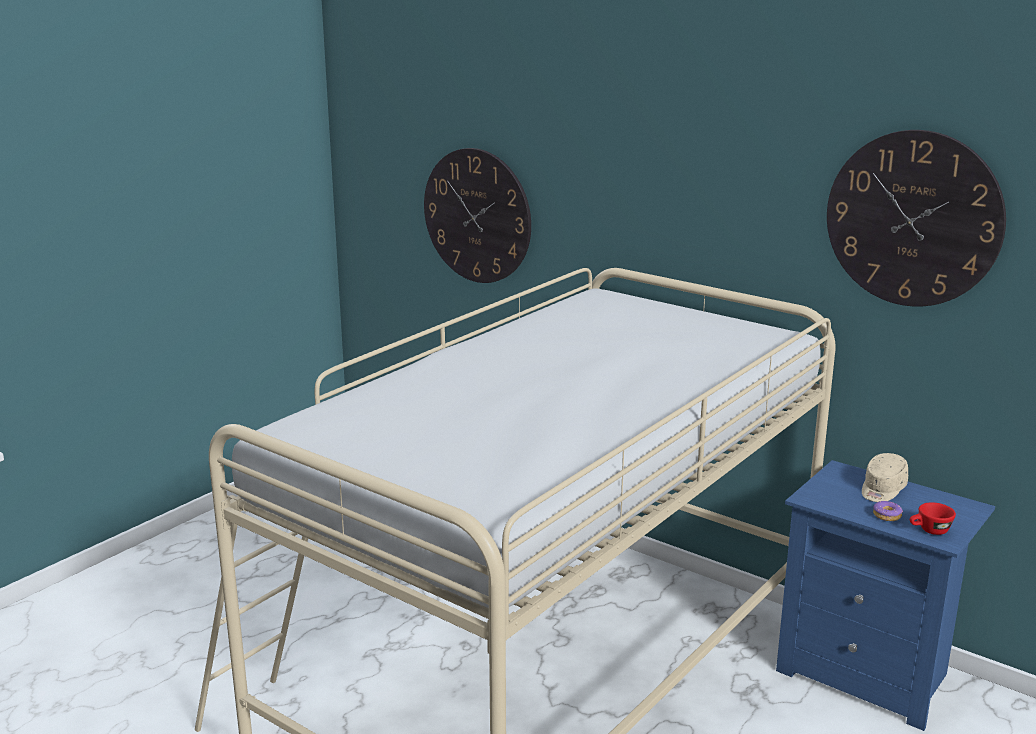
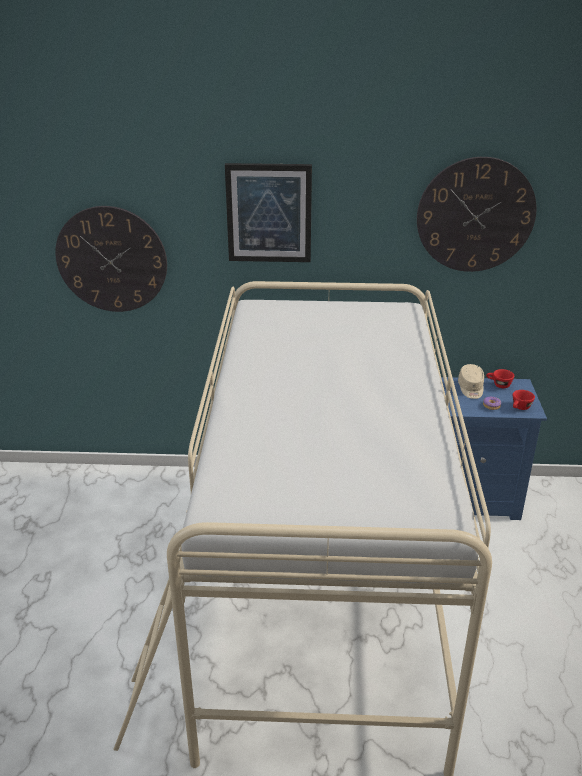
camera: 35 degrees left, 10 degrees up
(645, 180) = (269, 213): none -> picture
(932, 498) = (498, 385): none -> red cup

